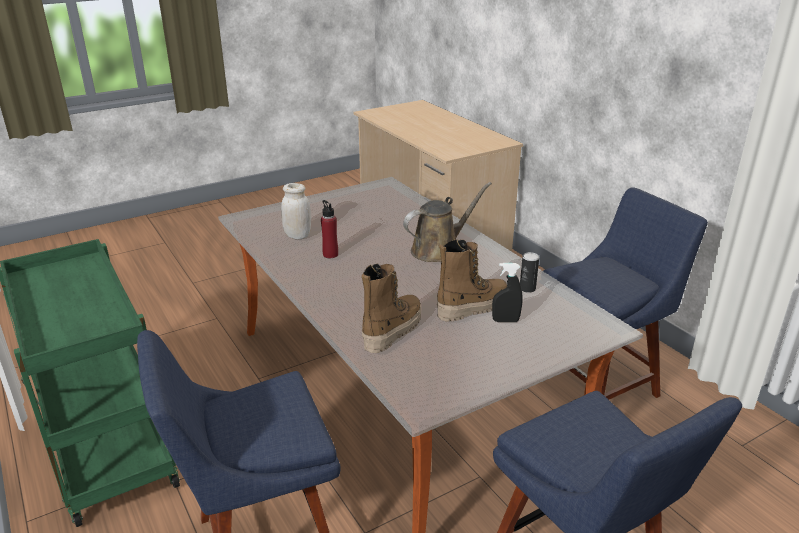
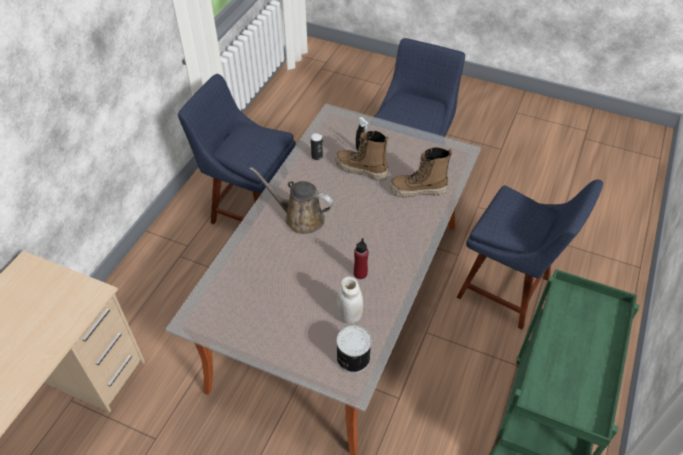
camera: 125 degrees left, 20 degrees up
(261, 224) = (352, 358): none -> can

